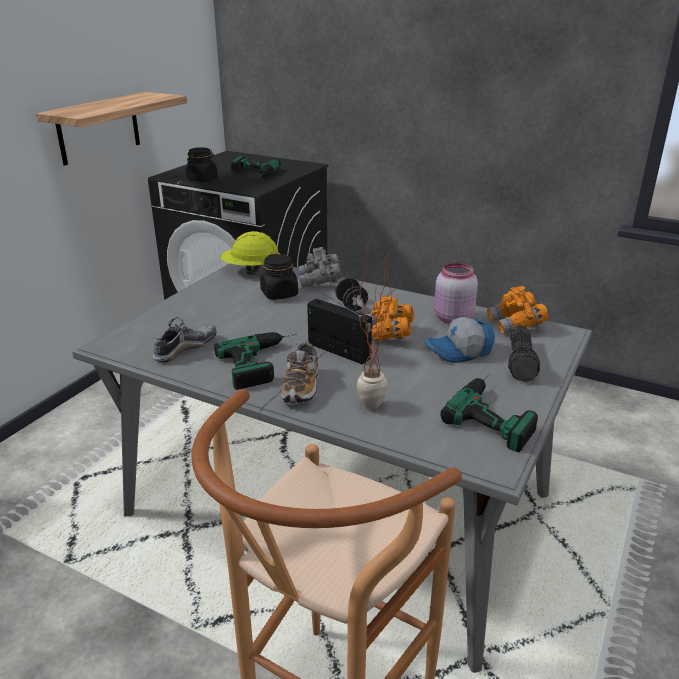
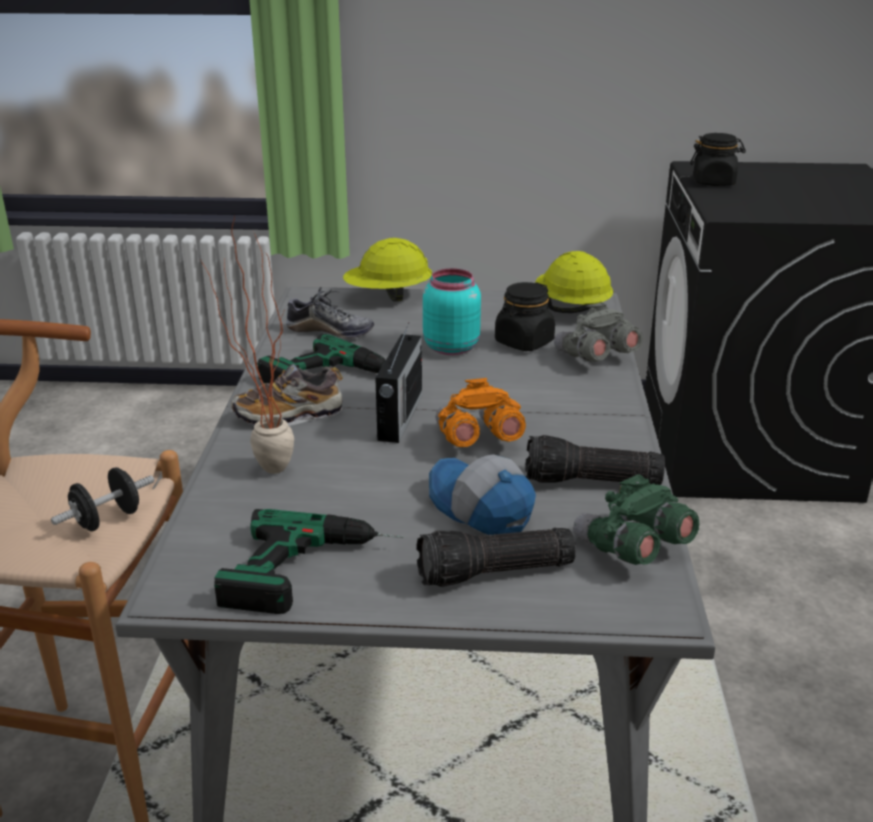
camera: 65 degrees right, 0 degrees up
(99, 128) = (610, 74): shelf -> none
(155, 317) = (388, 297): none -> yellow hard hat
(251, 174) = (789, 198): power drill -> none
(260, 315) = (450, 347): none -> turquoise jar
(351, 306) = (542, 395): black dumbbell -> black dumbbell (107, 519)
(452, 318) = (590, 482): pink jar -> flashlight
(516, 325) = (632, 548): orange binoculars -> green binoculars

